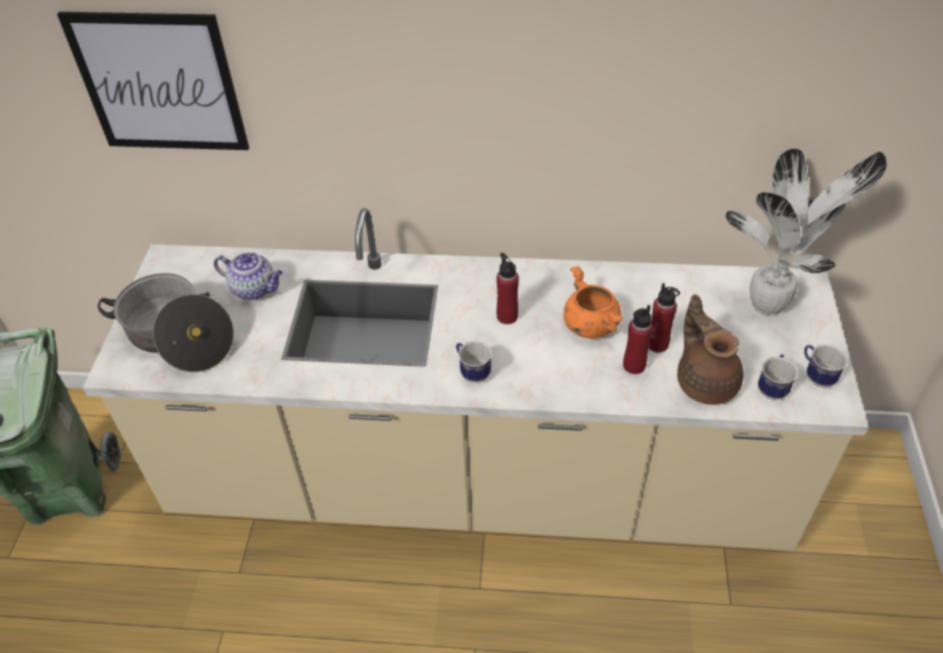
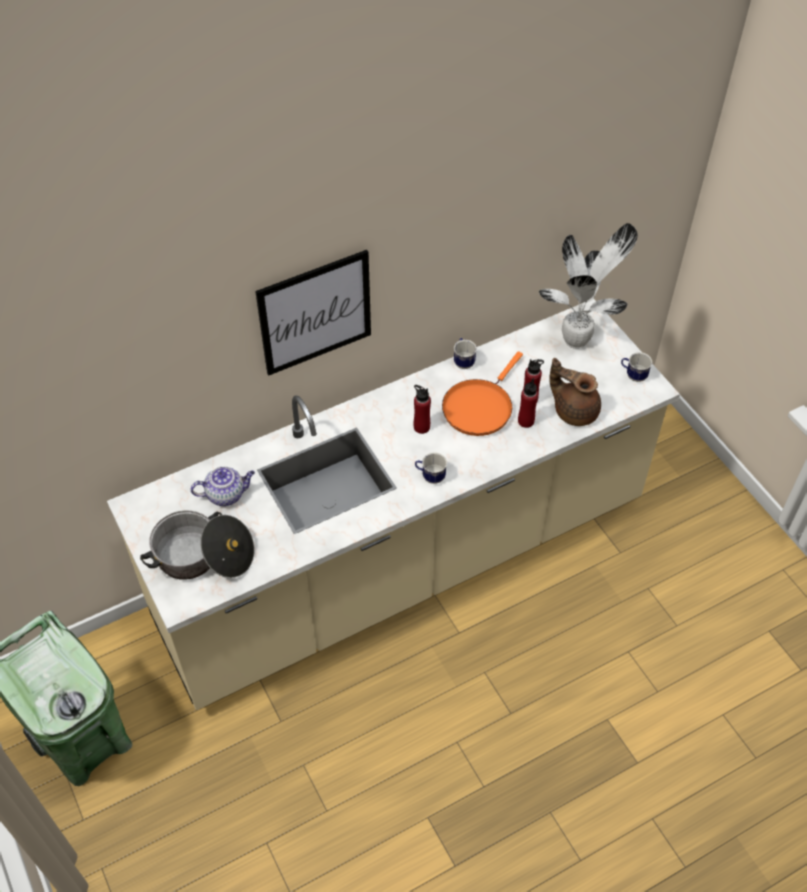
camera: 35 degrees left, 5 degrees up
(159, 83) = (122, 371): picture -> picture (315, 313)
(590, 325) = (479, 407): orange cooking pot -> orange frying pan
(772, 387) = (614, 395): mug -> mug (463, 361)

